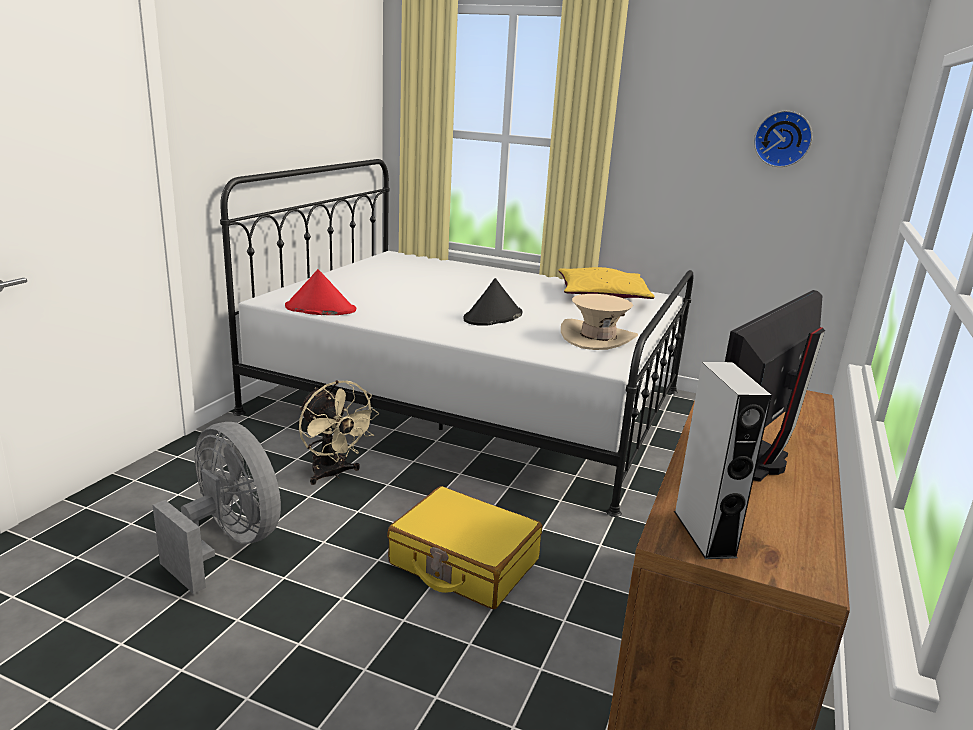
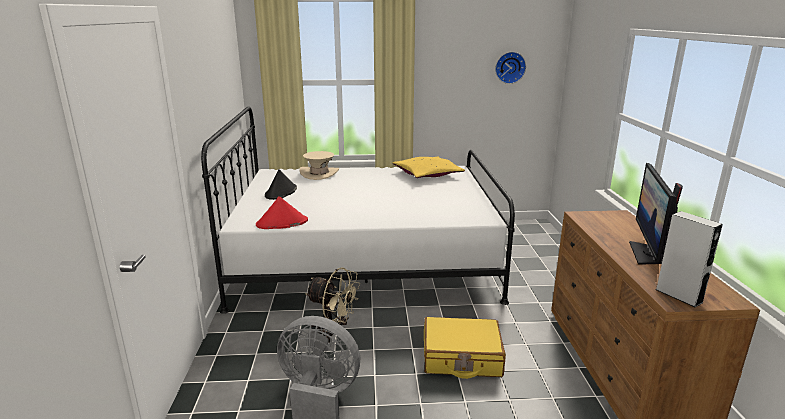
camera: 25 degrees left, 0 degrees up
(493, 317) = (390, 203): black hat -> black hat (281, 192)
(597, 338) = (461, 203): beige hat -> beige hat (319, 173)

